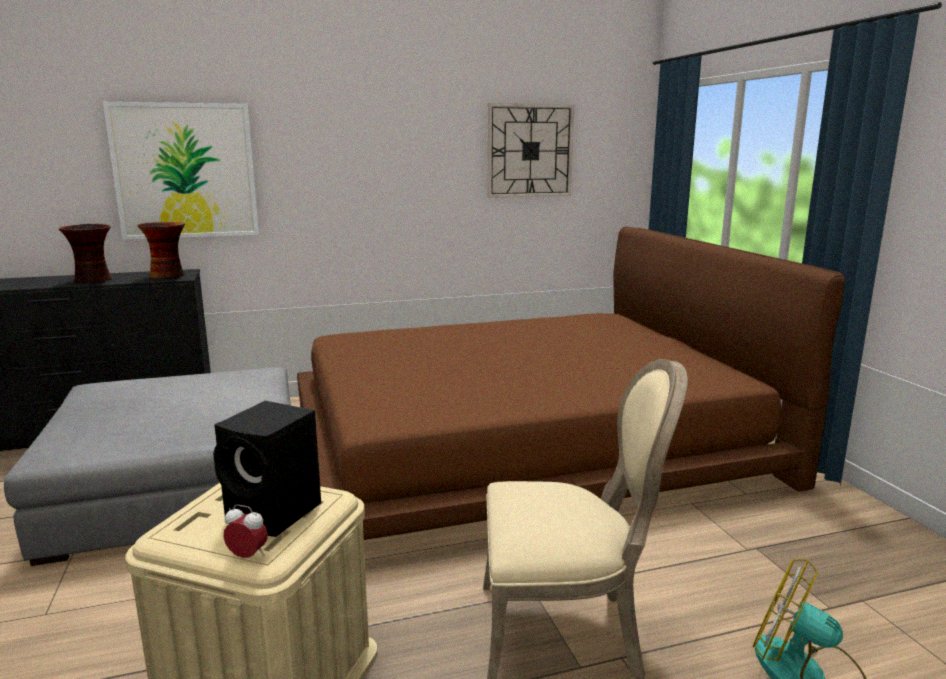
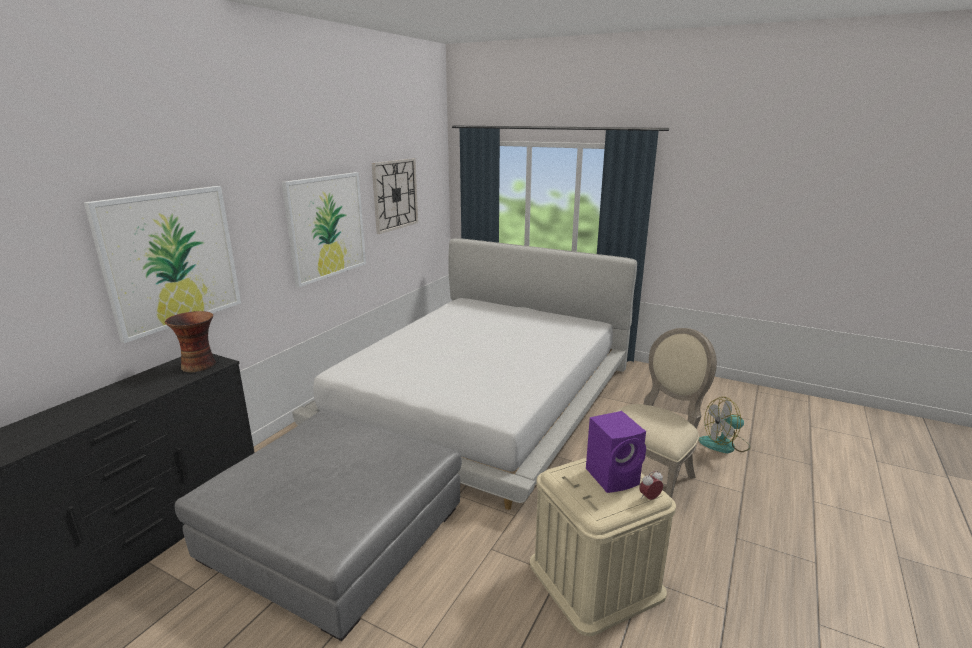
camera: 45 degrees left, 5 degrees up
(93, 280) = (136, 393): vase -> none
(276, 514) = (614, 477): black speaker -> purple speaker
(399, 173) = (326, 227): none -> picture
(525, 442) = (482, 398): brown bed -> white bed

